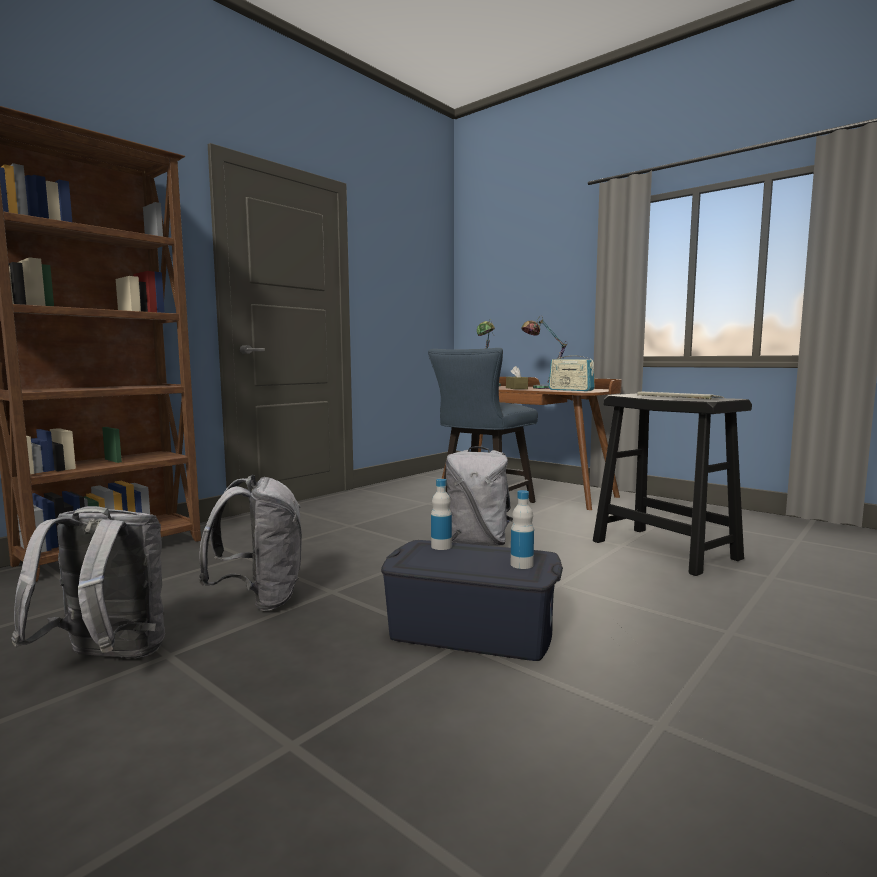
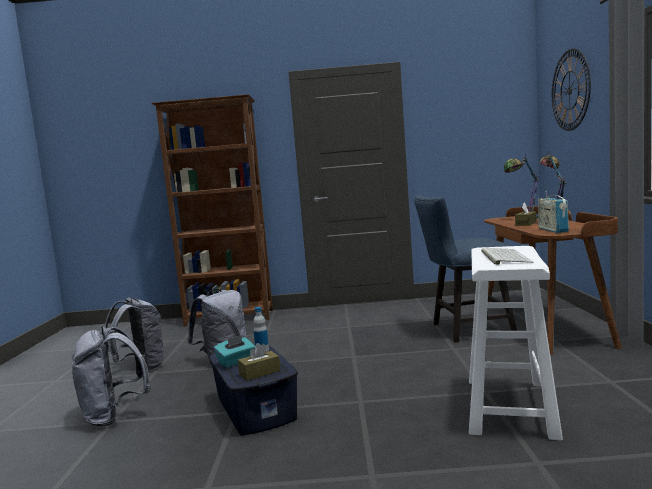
camera: 50 degrees right, 0 degrees up
(454, 565) = (236, 362): none -> turquoise tissue box
(478, 542) = (388, 358): grey backpack -> grey backpack (114, 416)
(516, 262) = (570, 90): none -> wall clock
(521, 564) = (260, 373): bottle -> brown tissue box
(663, 549) = (509, 406): black stool -> white stool

